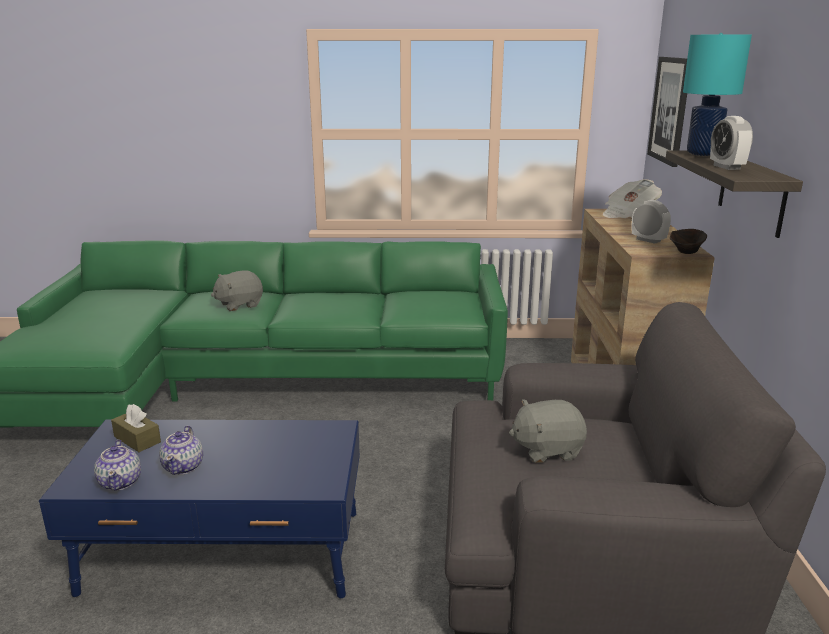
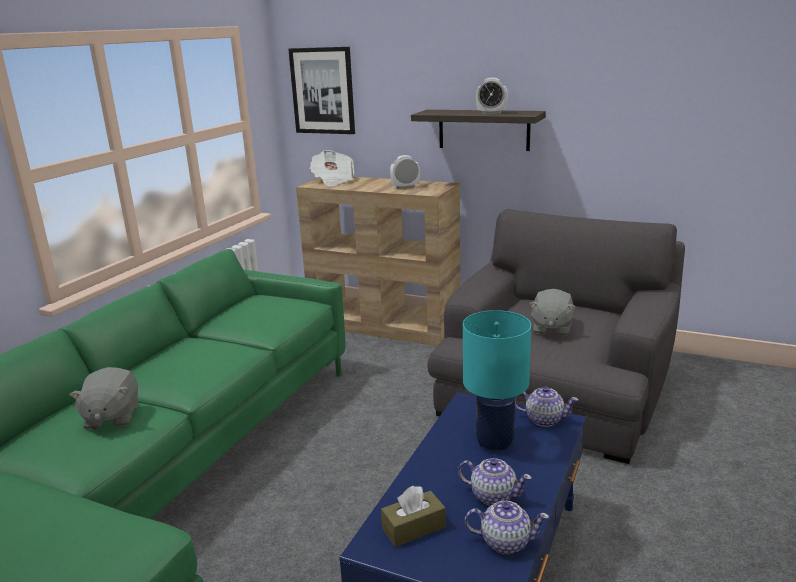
camera: 65 degrees left, 0 degrees up
(324, 475) = (544, 419): none -> teapot
(686, 252) = (443, 185): brown bowl -> none
(703, 155) = (442, 112): turquoise table lamp -> turquoise table lamp (494, 443)

